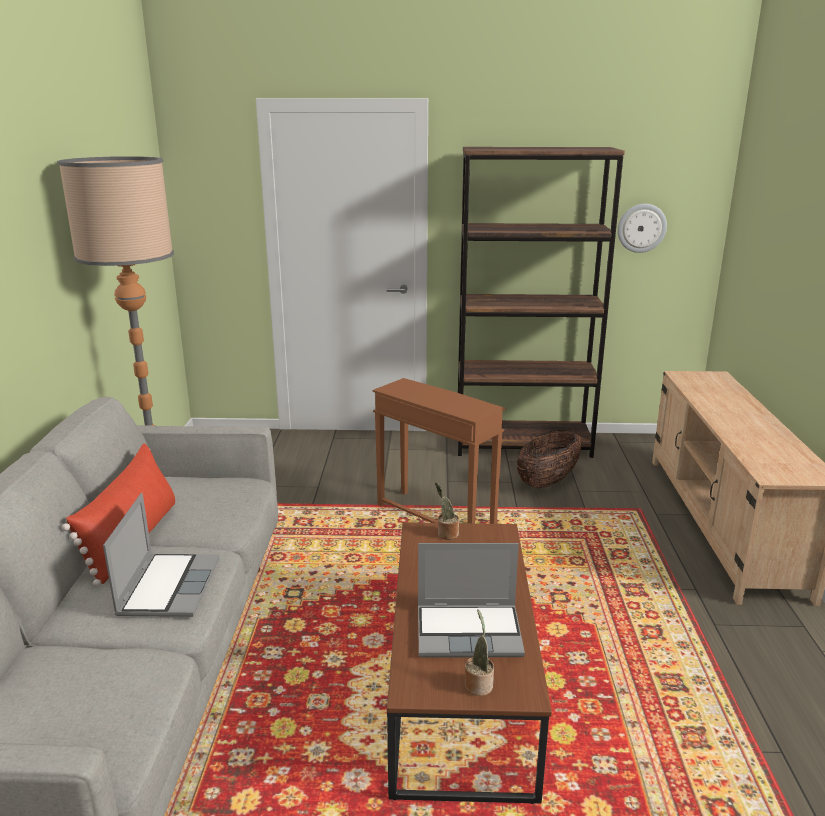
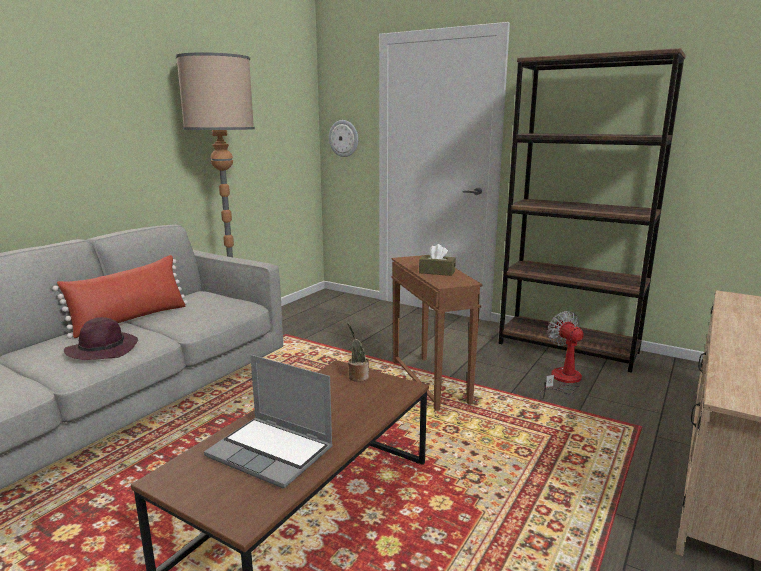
camera: 30 degrees right, 5 degrees down
(168, 586) = (103, 349): laptop -> purple hat
(445, 401) = (437, 272): none -> brown tissue box
(478, 684) = (218, 496): potted plant -> none
(547, 481) = (562, 380): basket -> fan
(641, 228) = (719, 141): wall clock -> wall clock (344, 138)

